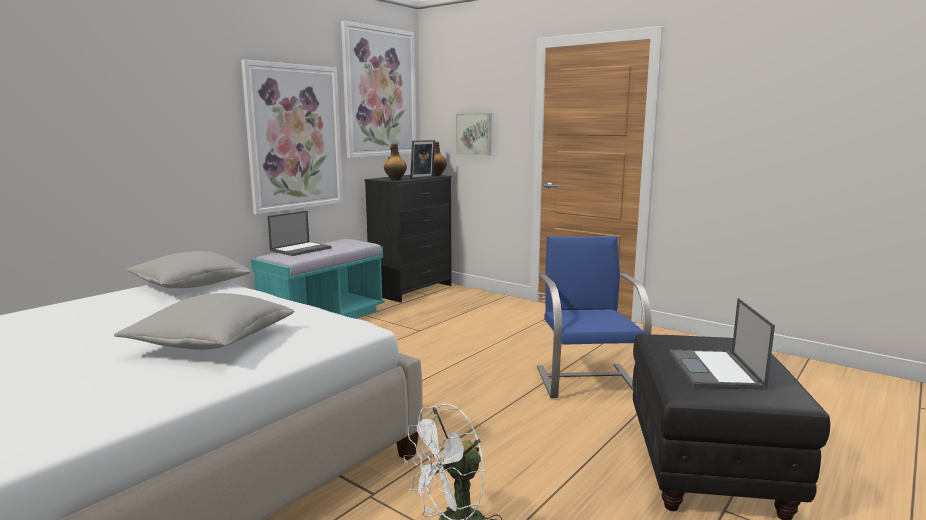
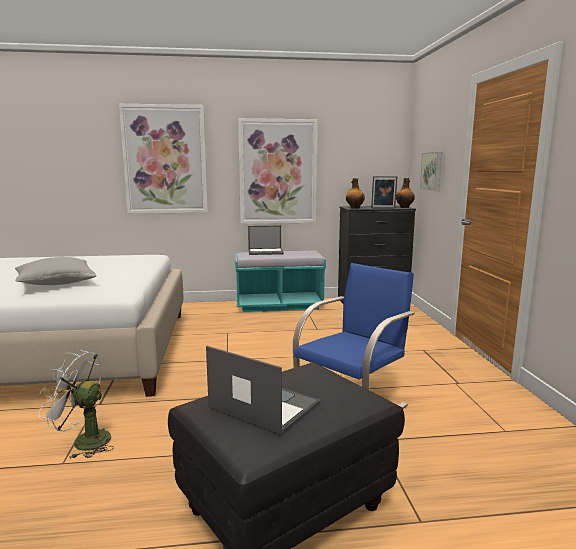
camera: 45 degrees right, 0 degrees up
(190, 285) = (140, 258): grey pillow -> none
(379, 93) = (363, 137): picture -> picture (165, 160)
(715, 371) = (262, 406): laptop -> laptop turned 75 degrees clockwise

